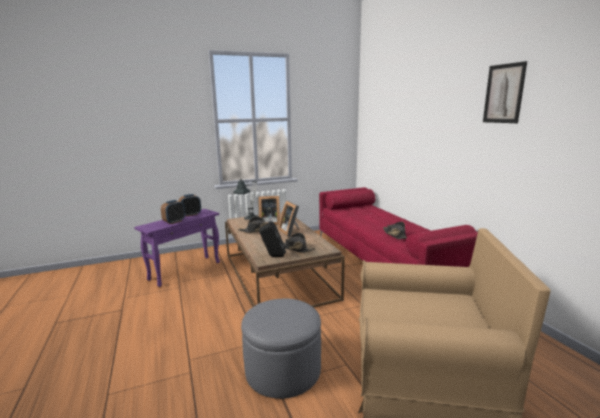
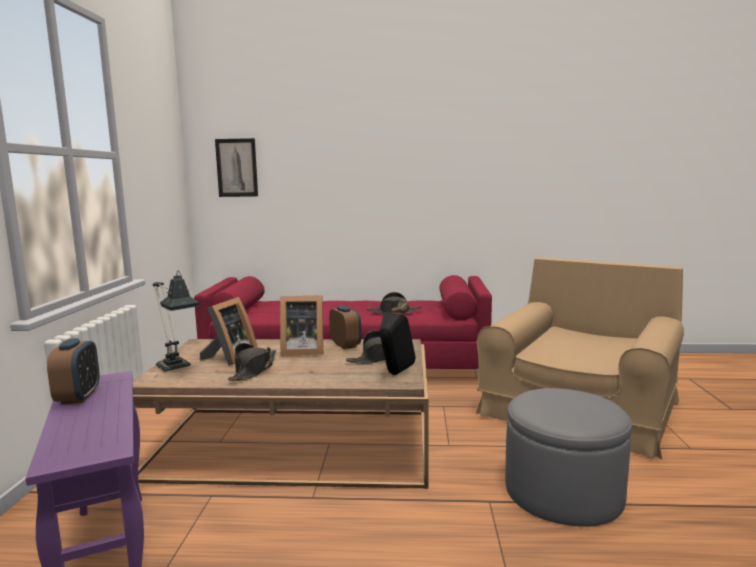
camera: 65 degrees left, 5 degrees down
(174, 221) = (102, 418): alarm clock -> alarm clock (345, 345)
(504, 93) = (471, 126): picture -> picture (237, 168)

